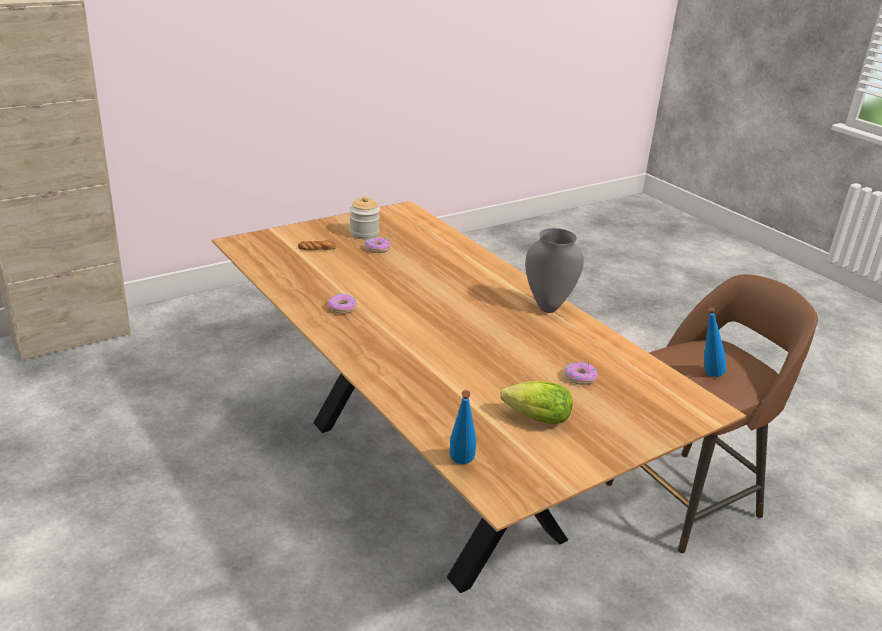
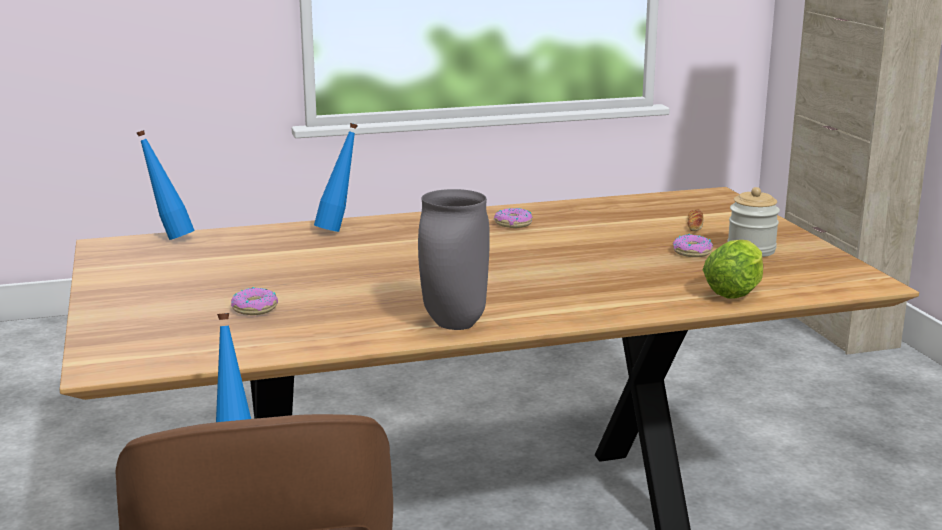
camera: 110 degrees right, 10 degrees down
(391, 379) = (339, 229): none -> blue bottle
(533, 418) = (204, 273): lettuce -> lettuce (736, 291)

